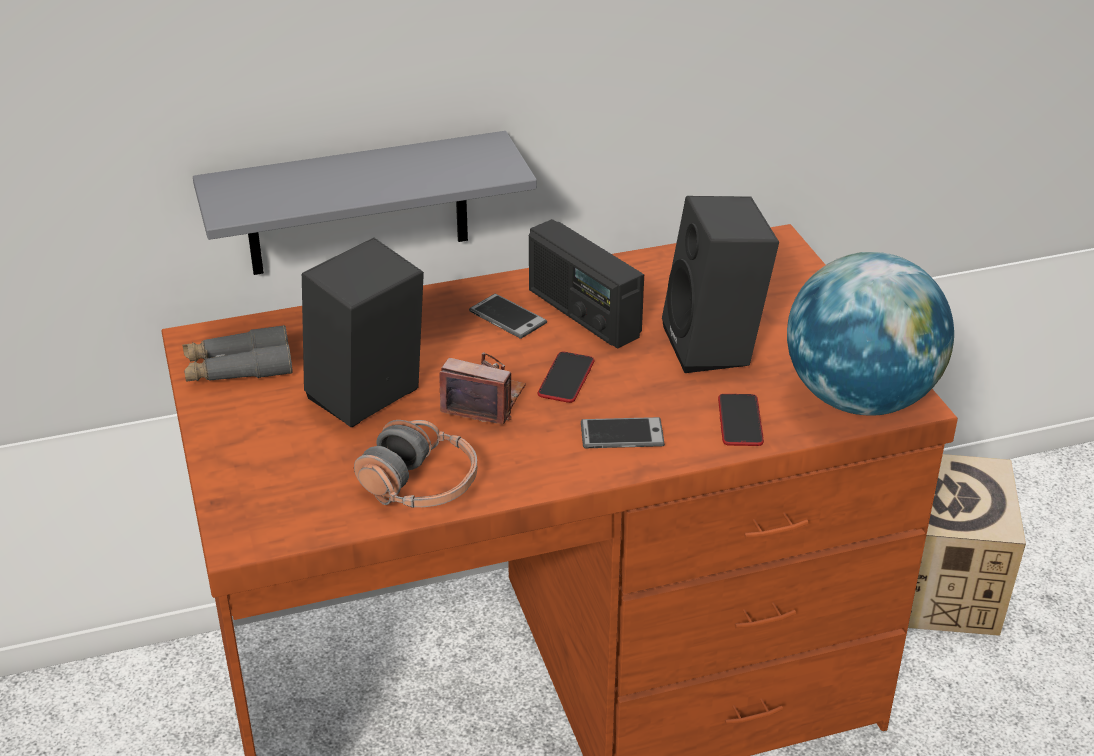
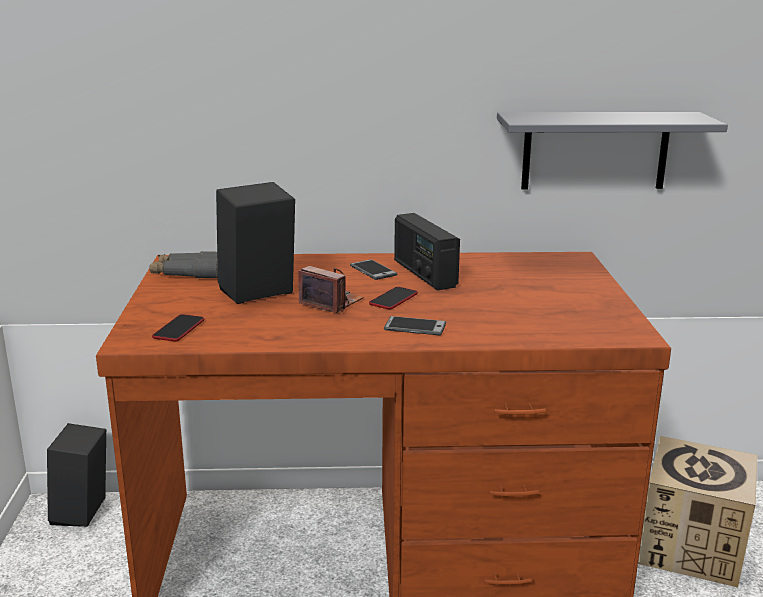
camera: 15 degrees right, 15 degrees down
(357, 205) = (290, 191): grey shelf -> grey shelf (595, 150)
(420, 485) = (261, 333): headphones -> none
(716, 347) = (507, 296): black speaker -> black speaker (83, 513)
(740, 421) = (503, 330): phone -> phone (179, 329)
(860, 398) = (599, 330): globe -> none

